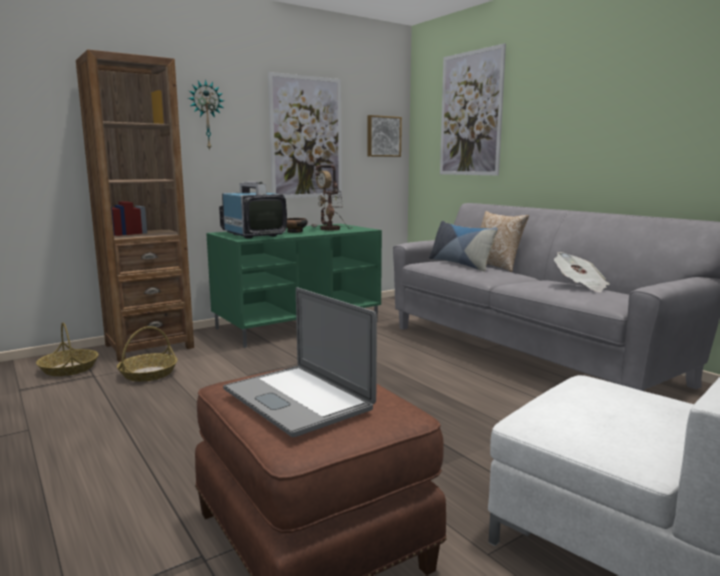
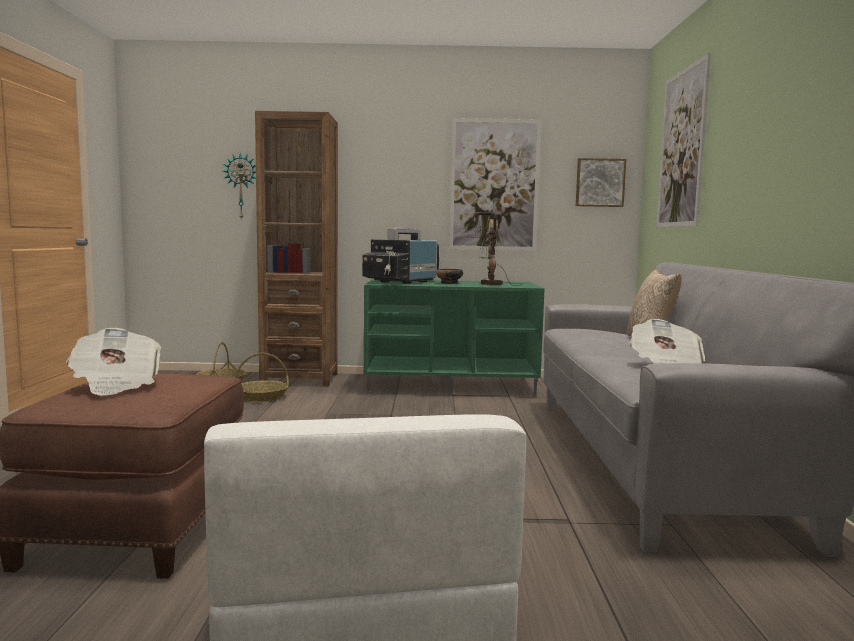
camera: 35 degrees right, 5 degrees down
(206, 115) = (383, 164): wall clock -> wall clock (241, 186)
(252, 234) = (401, 282): television -> television turned 150 degrees counterclockwise
(297, 398) = (116, 384): laptop -> newspaper
(460, 264) = (600, 333): pillow -> none

